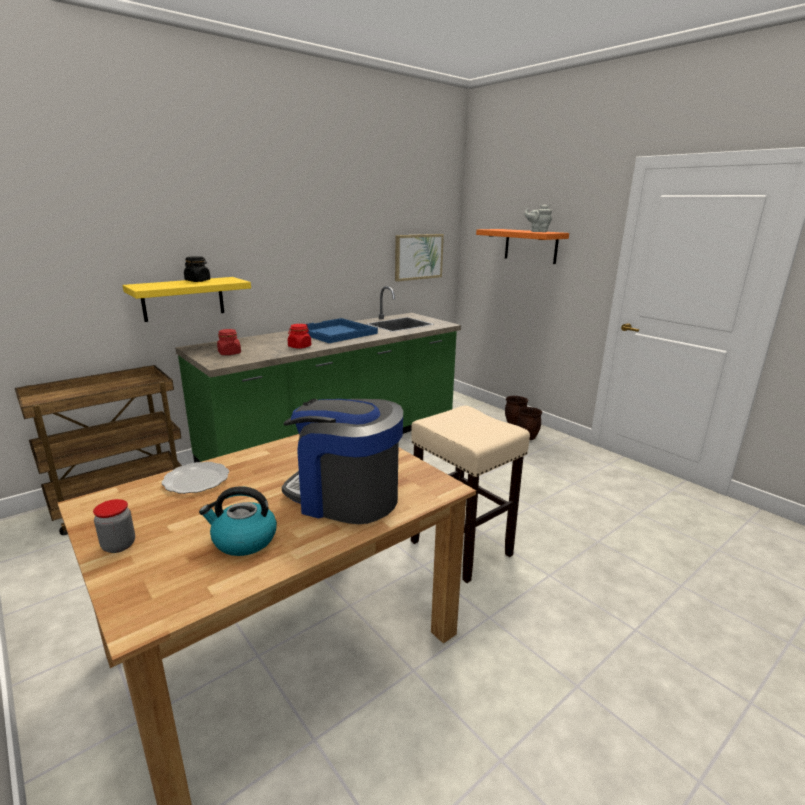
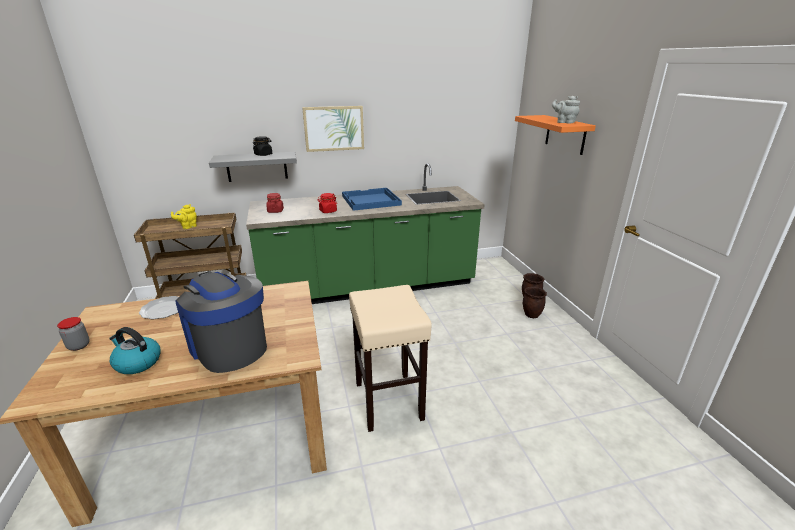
camera: 25 degrees right, 5 degrees up
(92, 390) = (188, 227): none -> yellow teapot
(183, 299) = (257, 166): yellow shelf -> grey shelf
(418, 257) = (468, 137): picture -> picture (334, 128)

